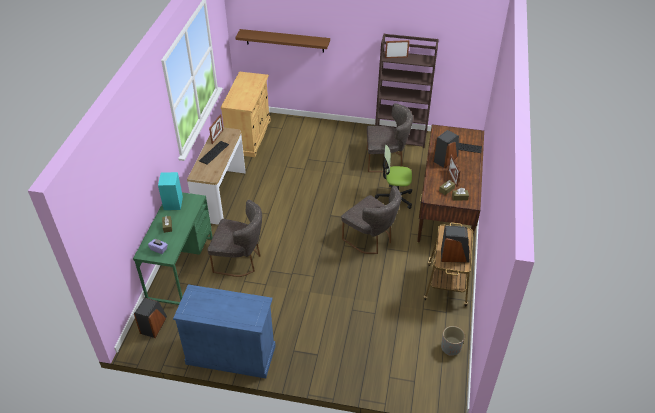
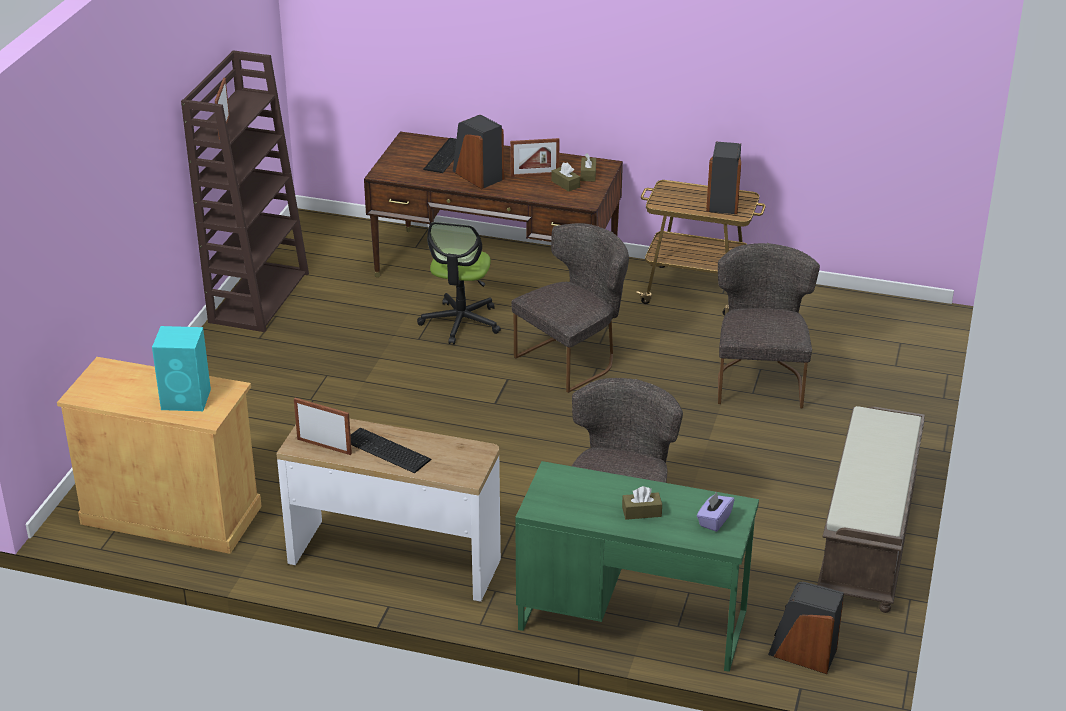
camera: 85 degrees left, 10 degrees down
(173, 203) = (565, 507): turquoise speaker -> turquoise speaker (187, 399)
(231, 354) = (868, 540): blue cabinet -> brown bench
(285, 40) = (71, 257): brown shelf -> none
(386, 160) = (335, 322): grey chair -> grey chair (759, 380)
(450, 347) = (830, 302): grey planter -> none

